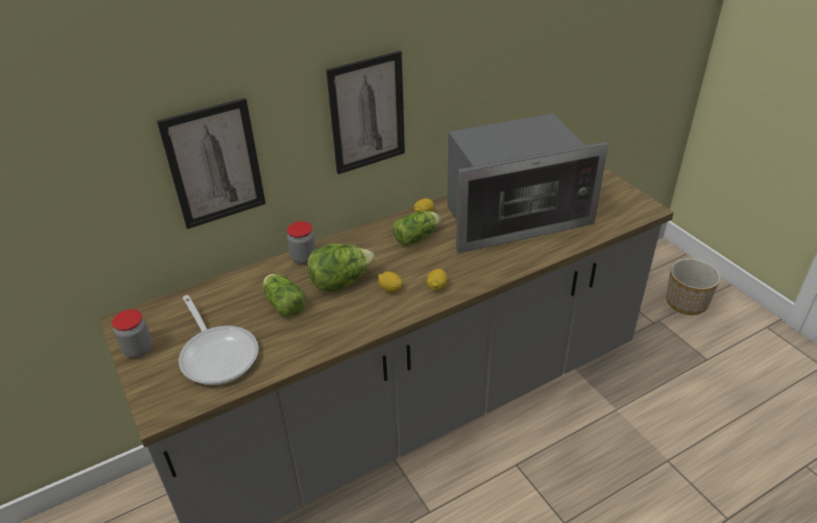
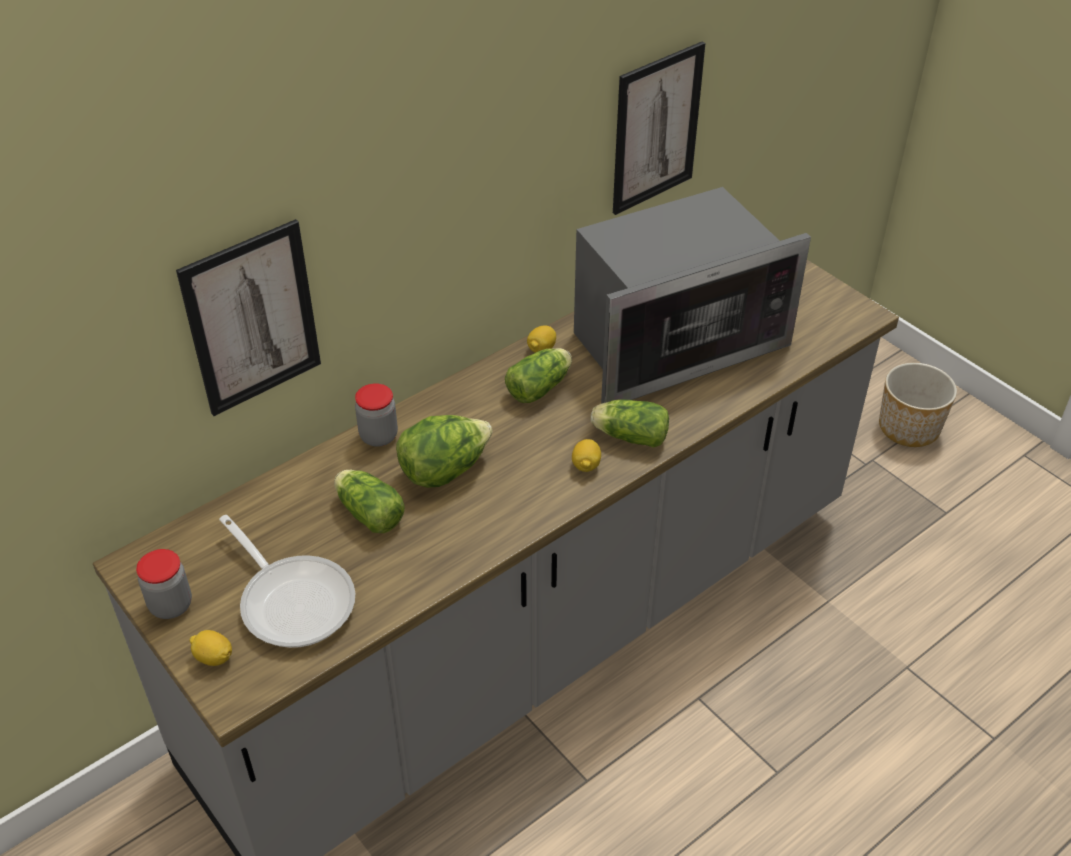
camera: 10 degrees left, 5 degrees up
(367, 113) = (460, 215): picture -> picture (656, 129)
(390, 289) = (520, 474): lemon -> lemon (213, 657)
(470, 271) = (628, 436): none -> lettuce

